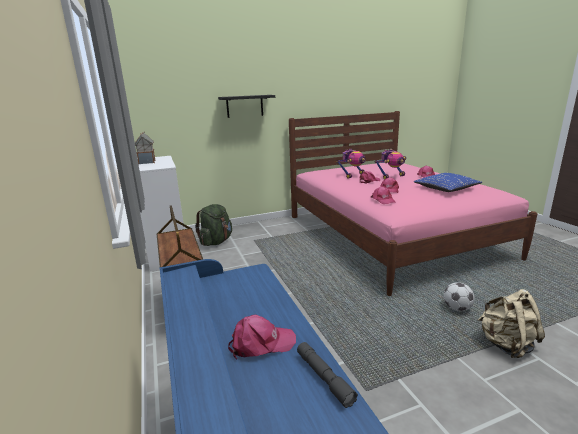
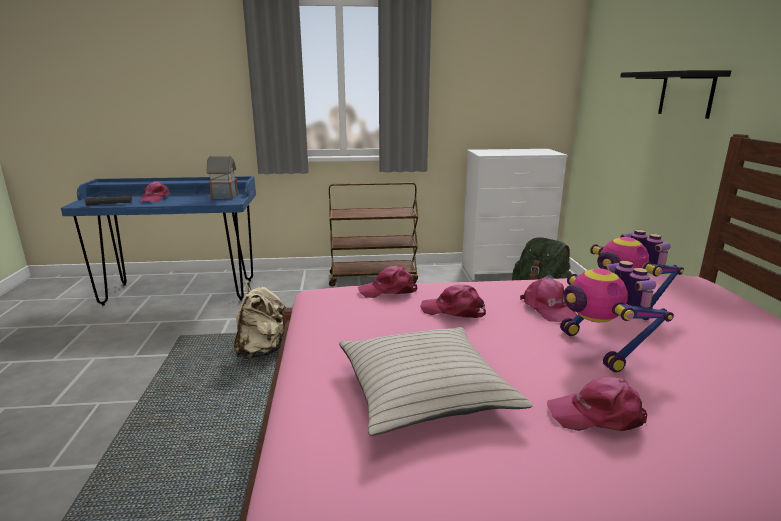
camera: 105 degrees right, 0 degrees up
(147, 162) = (517, 150): toy house -> toy house (224, 196)
(446, 188) = (424, 391): blue pillow -> beige pillow
(457, 308) = (203, 450): football -> none
(506, 345) = (99, 453): beige backpack -> beige backpack (262, 351)

